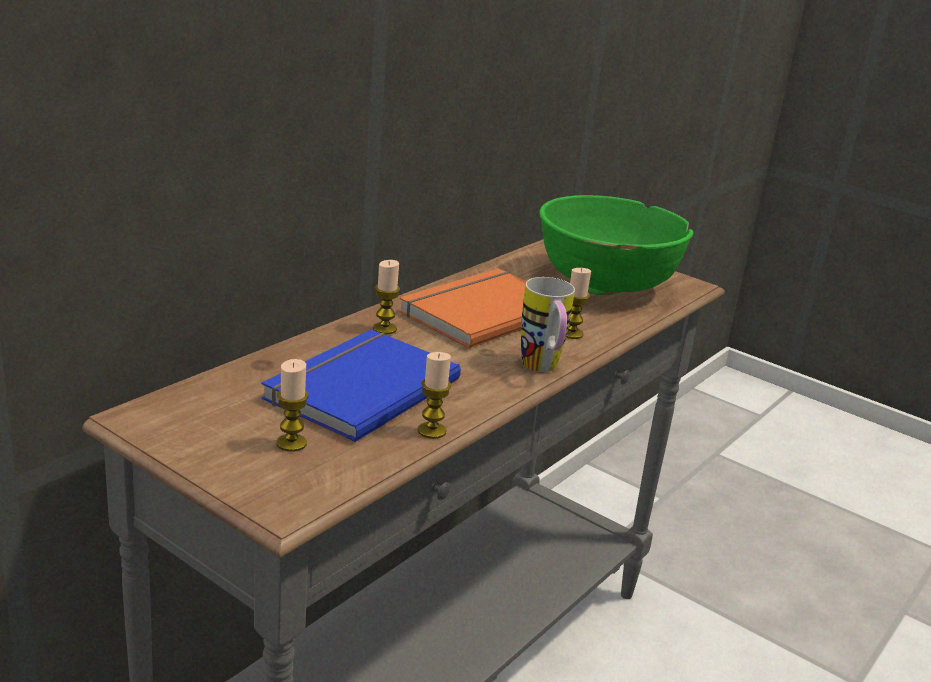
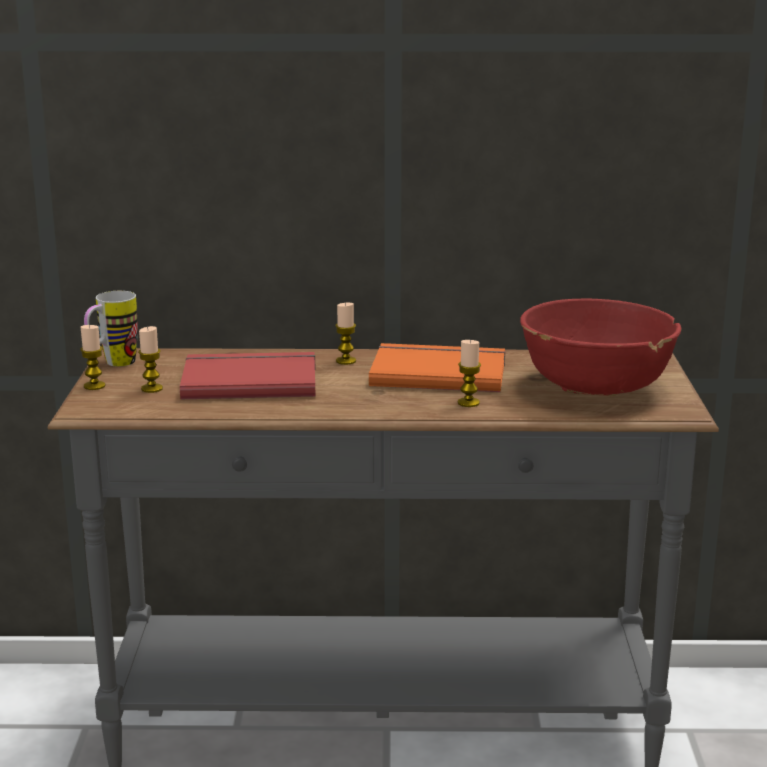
camera: 55 degrees right, 5 degrees down
(358, 388) = (249, 380): blue book -> red book
(431, 431) = (232, 410): candle -> candle (94, 386)
(543, 370) = (385, 411): mug -> mug (113, 364)
(605, 284) = (596, 387): green bowl -> red bowl

